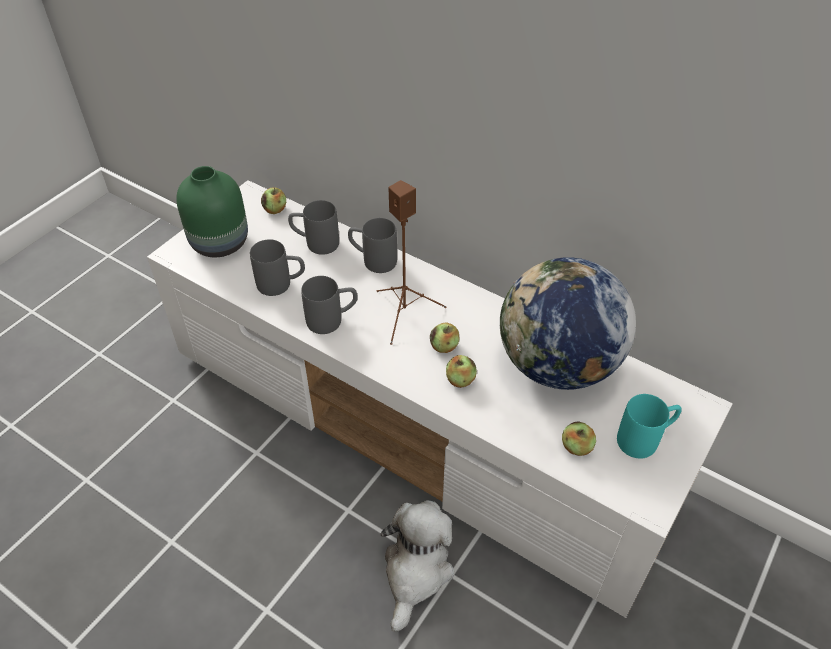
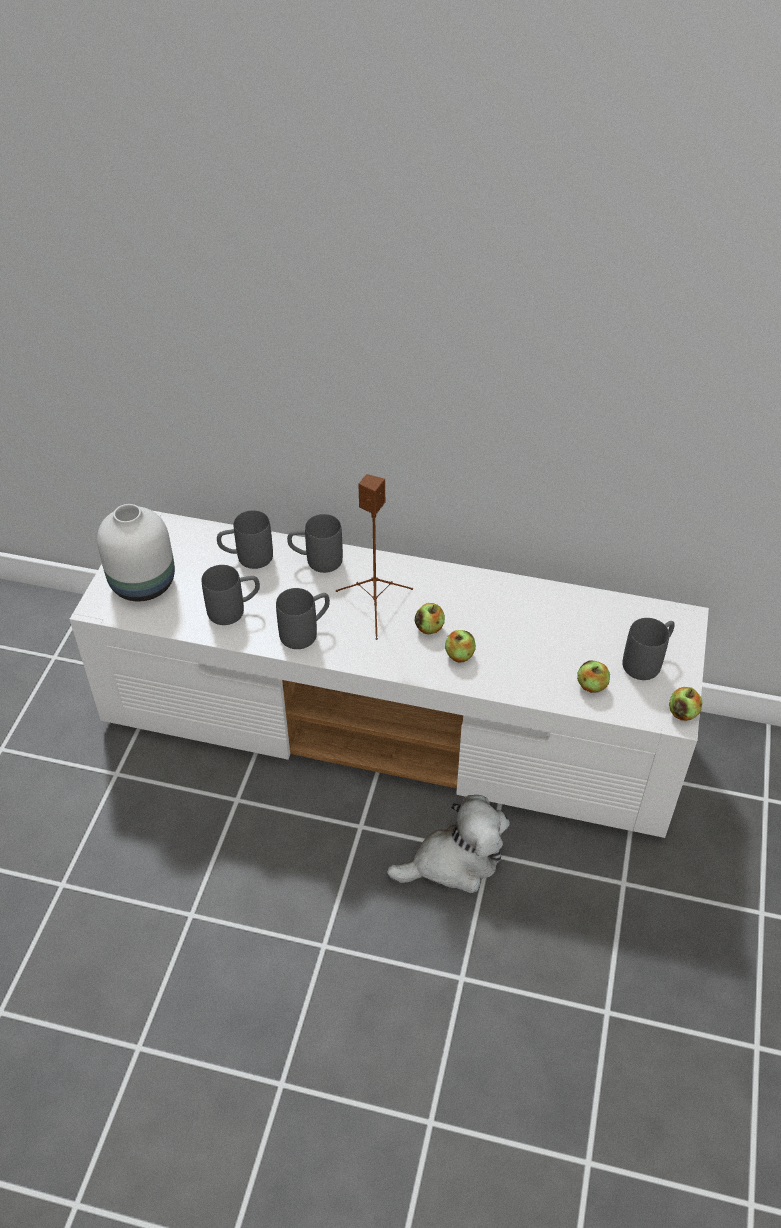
camera: 20 degrees left, 0 degrees up
(219, 242) = (141, 583): green vase -> white vase
(275, 210) = (184, 533): apple -> apple (682, 713)
(416, 571) = (454, 861): plush toy -> plush toy turned 75 degrees clockwise
(557, 366) = (543, 617): globe -> none
(645, 439) = (647, 661): turquoise mug -> grey mug

